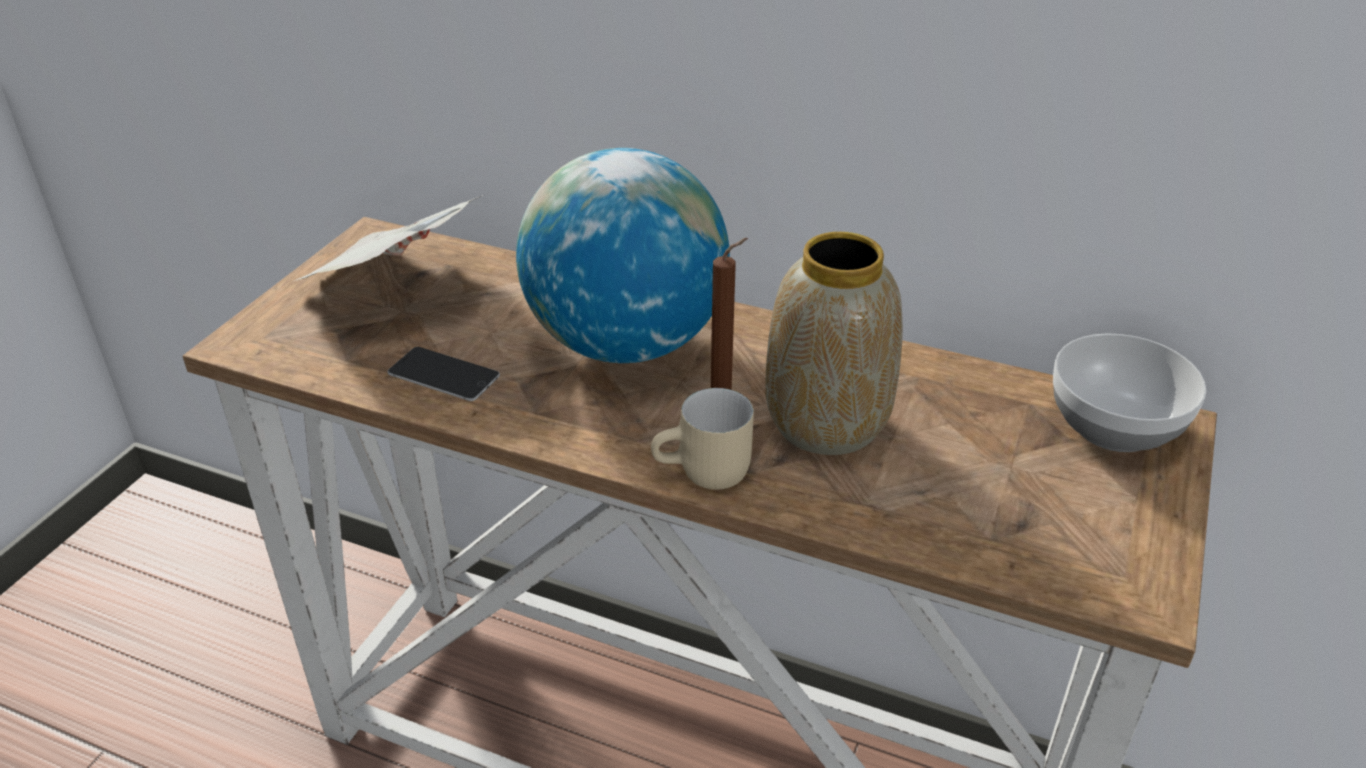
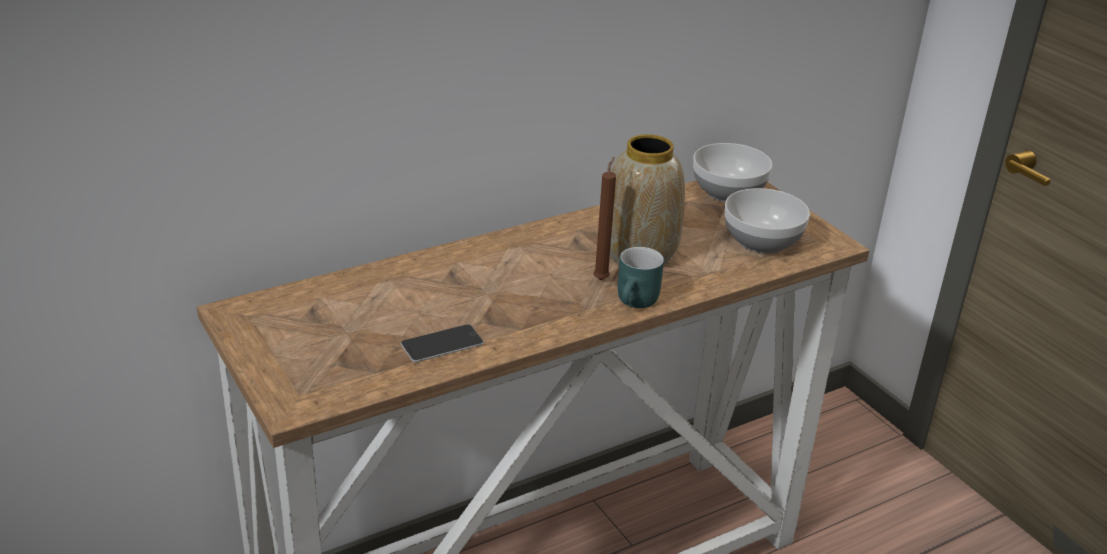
camera: 55 degrees left, 5 degrees down
(397, 284) = (313, 324): newspaper -> none
(626, 344) = (495, 276): globe -> none
(705, 475) = (638, 302): beige mug -> turquoise mug
(1026, 517) = (761, 242): none -> bowl

